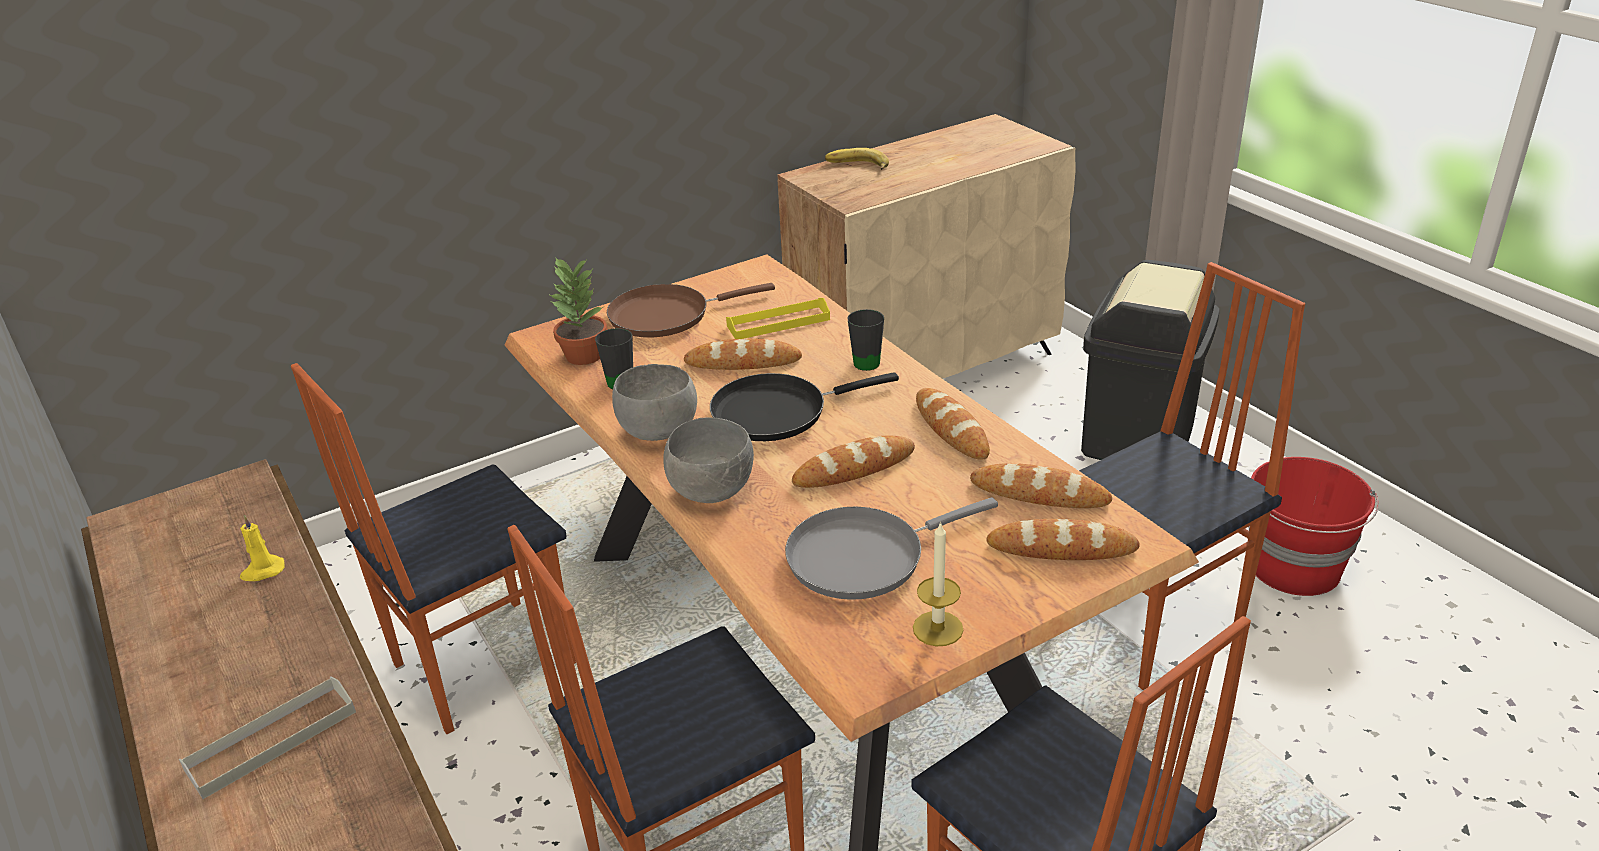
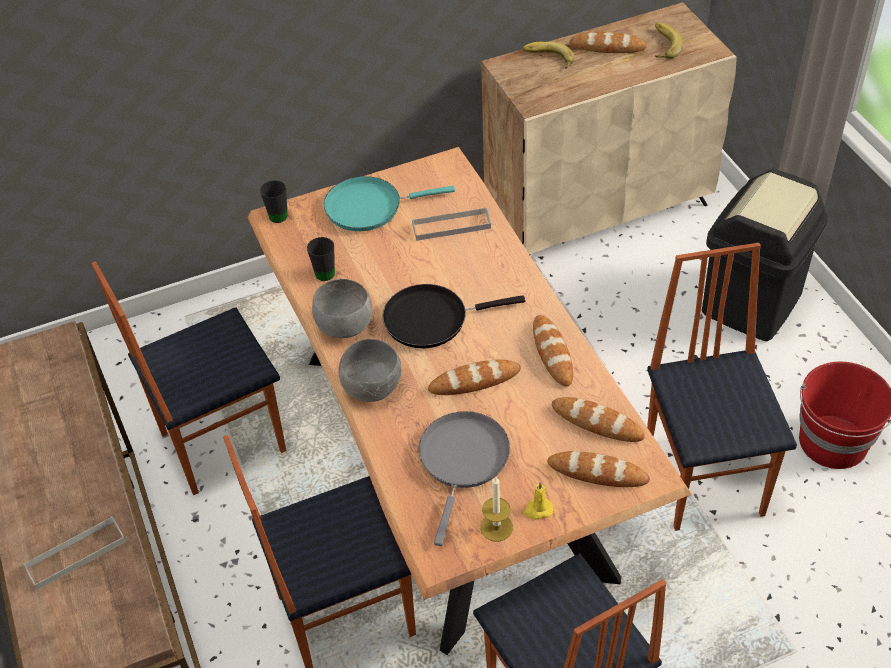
camera: 10 degrees right, 15 degrees up
(262, 571) = (71, 421): yellow candle -> yellow candle (538, 510)
(583, 355) = (302, 241): potted plant -> none
(666, 315) = (369, 207): brown frying pan -> turquoise frying pan
(743, 362) = (417, 264): bread -> bread (607, 47)
(778, 323) = (451, 226): yellow tray -> grey tray
(864, 360) = (507, 275): black mug -> black mug (278, 213)
(864, 556) = (463, 460): grey frying pan -> grey frying pan turned 120 degrees clockwise
(985, 145) = (662, 44): none -> banana
(1150, 627) = (705, 479): chair -> chair turned 75 degrees counterclockwise

